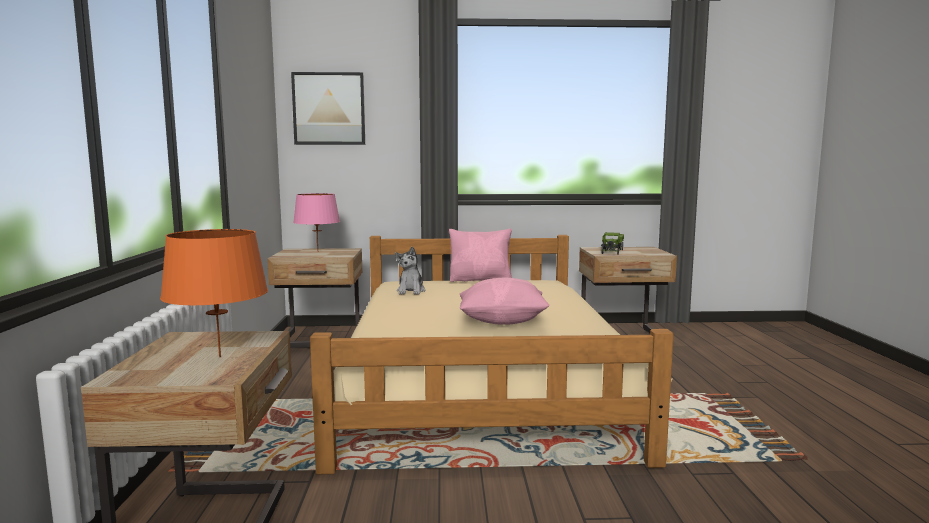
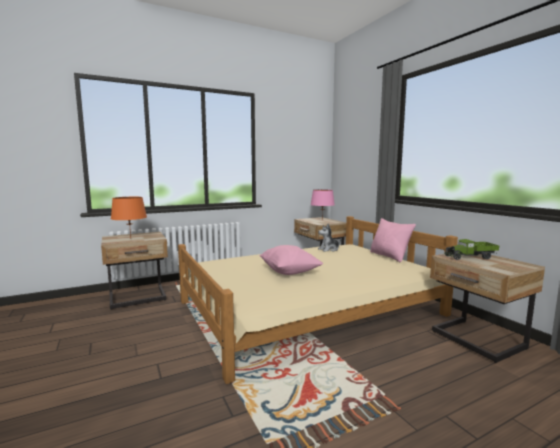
camera: 65 degrees right, 0 degrees up
(329, 109) = (349, 143): picture -> none

